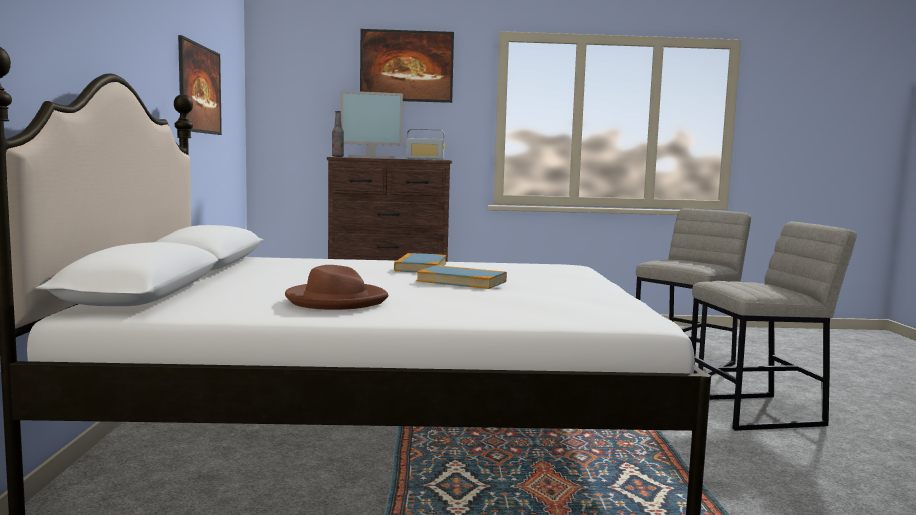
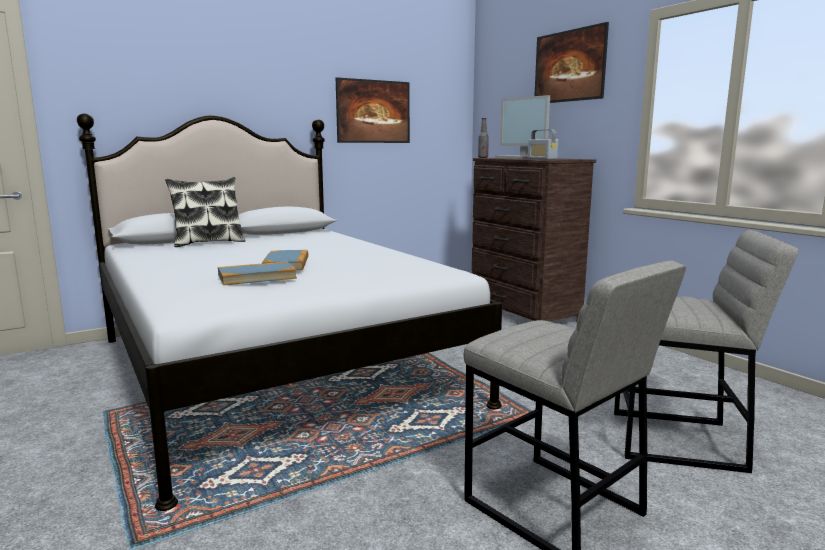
camera: 60 degrees right, 5 degrees up
(213, 287) = (208, 243): none -> pillow
(336, 300) = (182, 258): brown hat -> none
(421, 267) = (346, 252): book -> book (257, 277)

